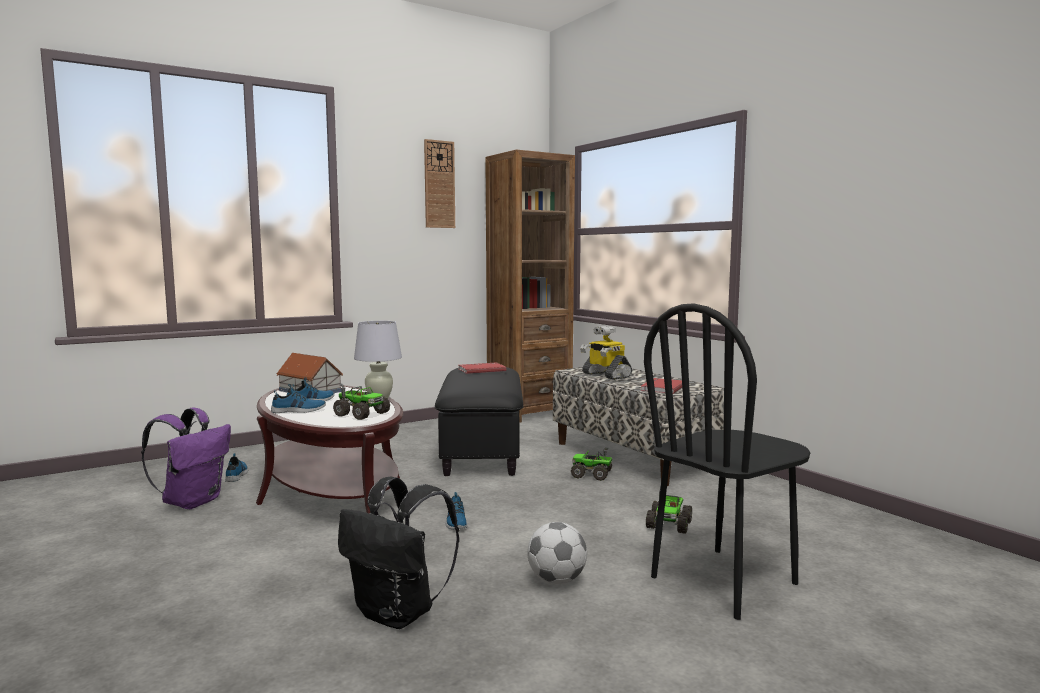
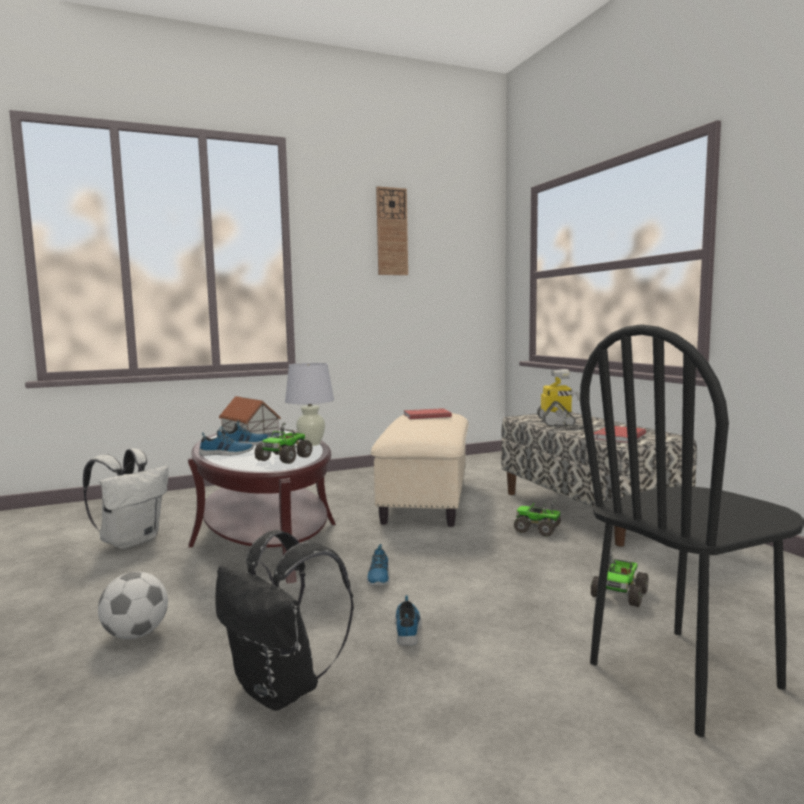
camera: 10 degrees right, 0 degrees up
(192, 502) = (131, 541): purple backpack -> white backpack
(237, 474) = (183, 515): shoe -> shoe (408, 627)
(361, 414) = (285, 458): toy truck -> toy truck turned 75 degrees clockwise
(483, 452) = (427, 500): black ottoman -> beige ottoman
(529, 412) = (483, 460): brown bookcase -> none
(557, 580) = (474, 659): football -> football (136, 634)
(605, 375) = (556, 422): toy robot -> toy robot turned 150 degrees counterclockwise

